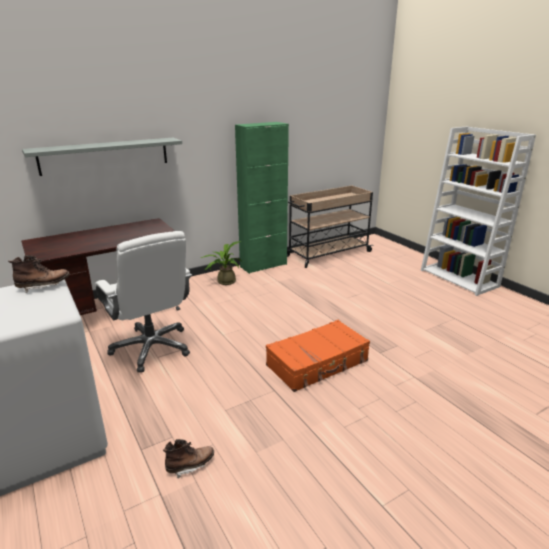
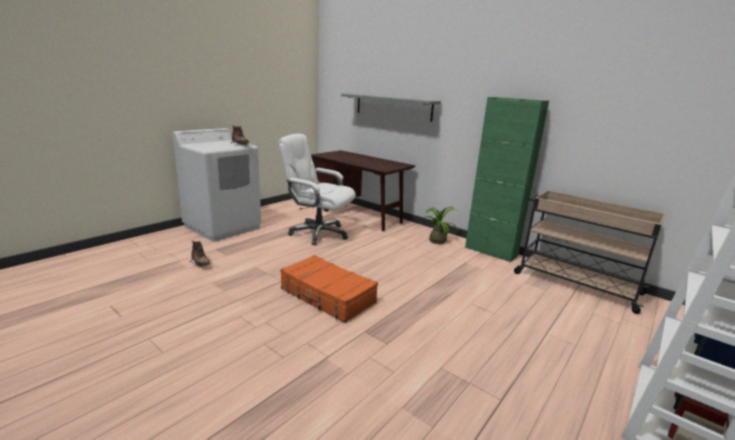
camera: 70 degrees right, 5 degrees down
(152, 348) = (318, 233): white office chair -> white office chair turned 75 degrees clockwise

